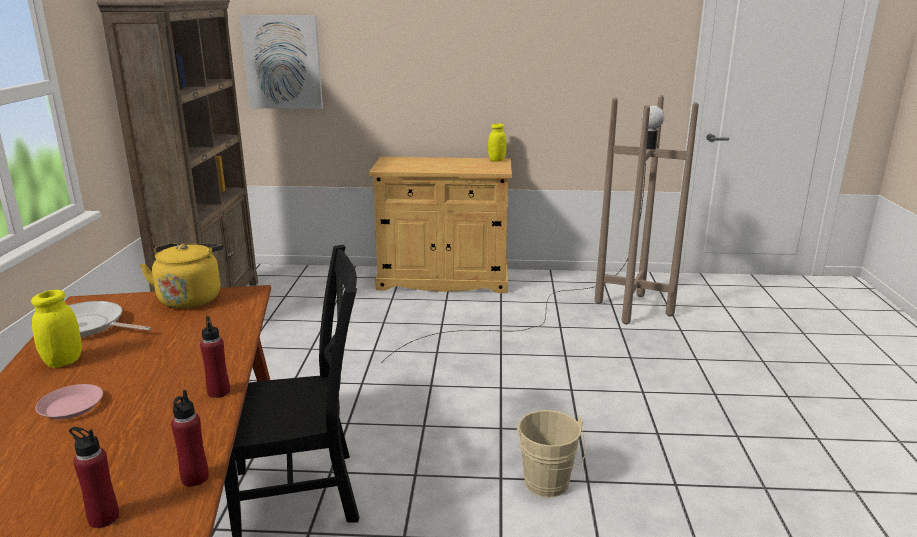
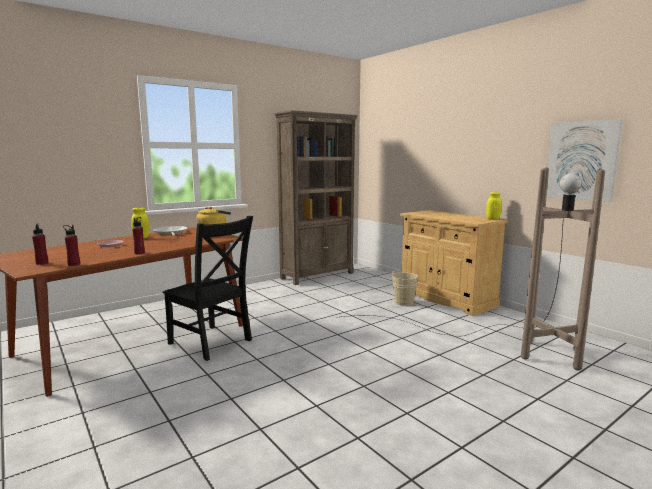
camera: 50 degrees right, 10 degrees down
(282, 62) = (390, 151): picture -> picture (581, 160)
(548, 486) = (294, 395): beige bucket -> beige bucket (403, 303)

